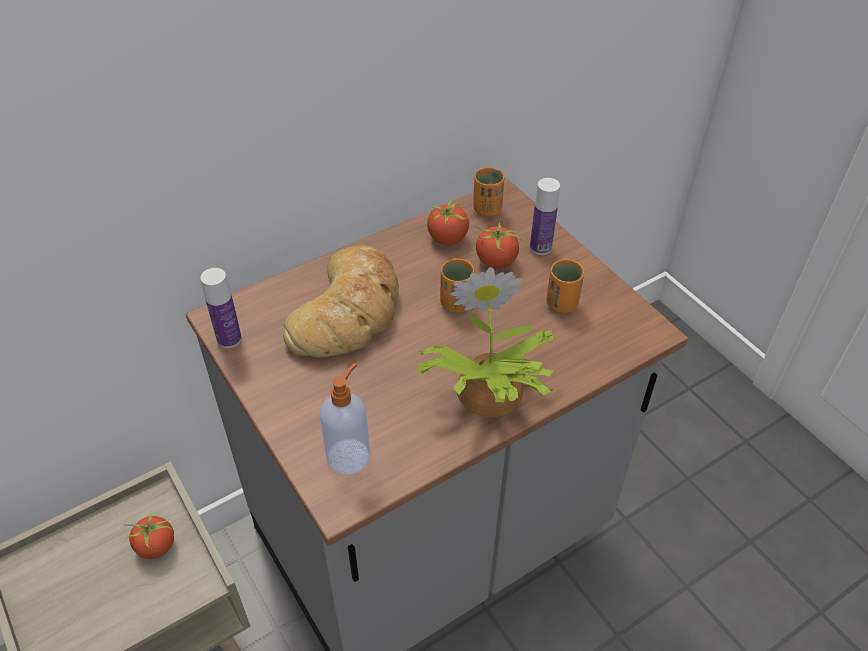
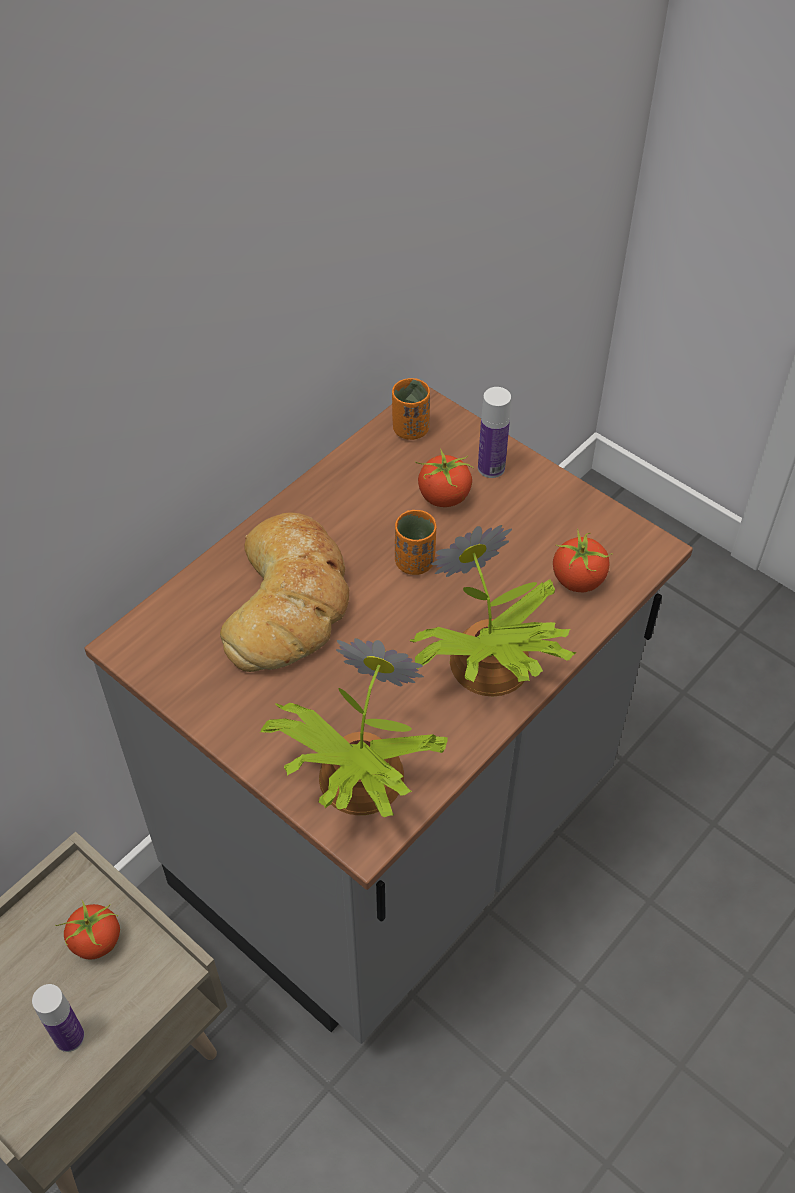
camera: 15 degrees left, 5 degrees up
(229, 339) = (155, 669): bottle -> bottle (69, 1037)
(349, 455) = (356, 779): soap dispenser -> potted plant
(447, 238) = (375, 479): tomato -> tomato (578, 580)
(561, 304) = (538, 536): orange cup -> none

